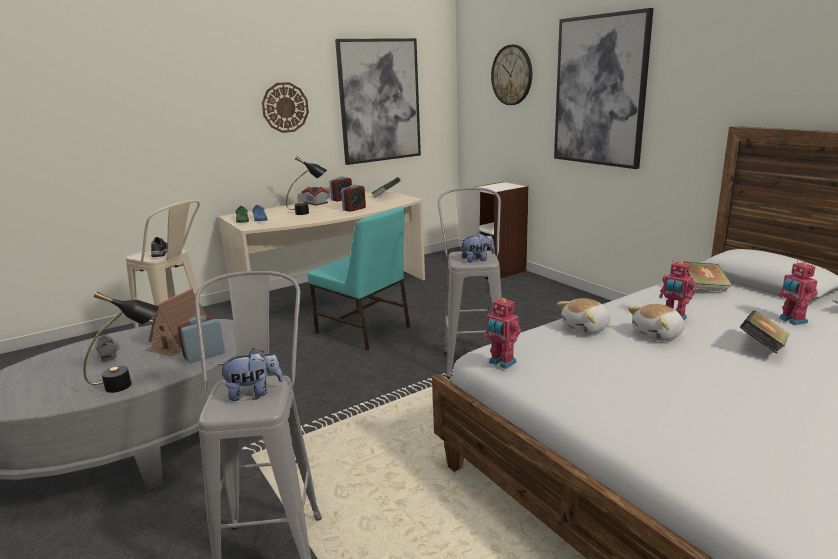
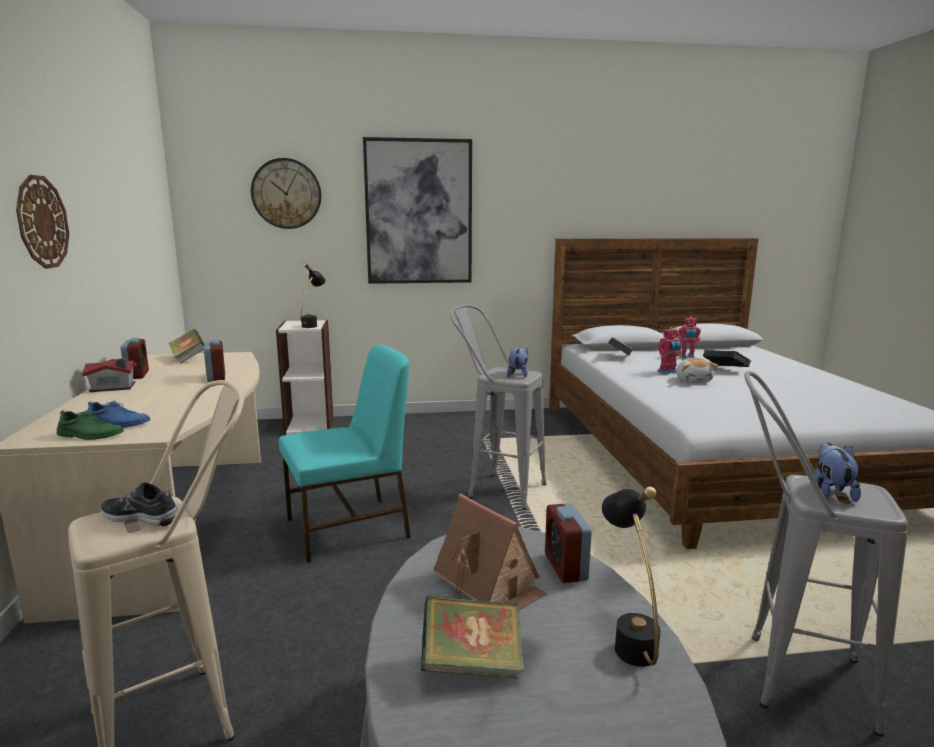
camera: 65 degrees left, 5 degrees down
(108, 352) = (472, 664): grey shoe -> book
(309, 212) = (166, 397): black table lamp -> black table lamp (313, 325)
(379, 101) = (124, 220): picture -> none
(501, 363) = (723, 422): toy robot -> none
(586, 328) = (669, 391): plush toy -> none

